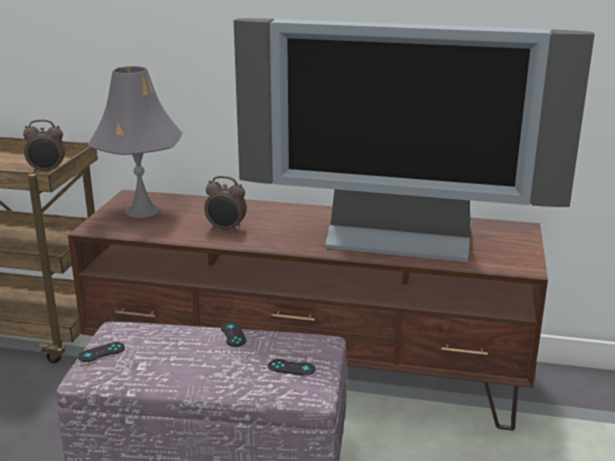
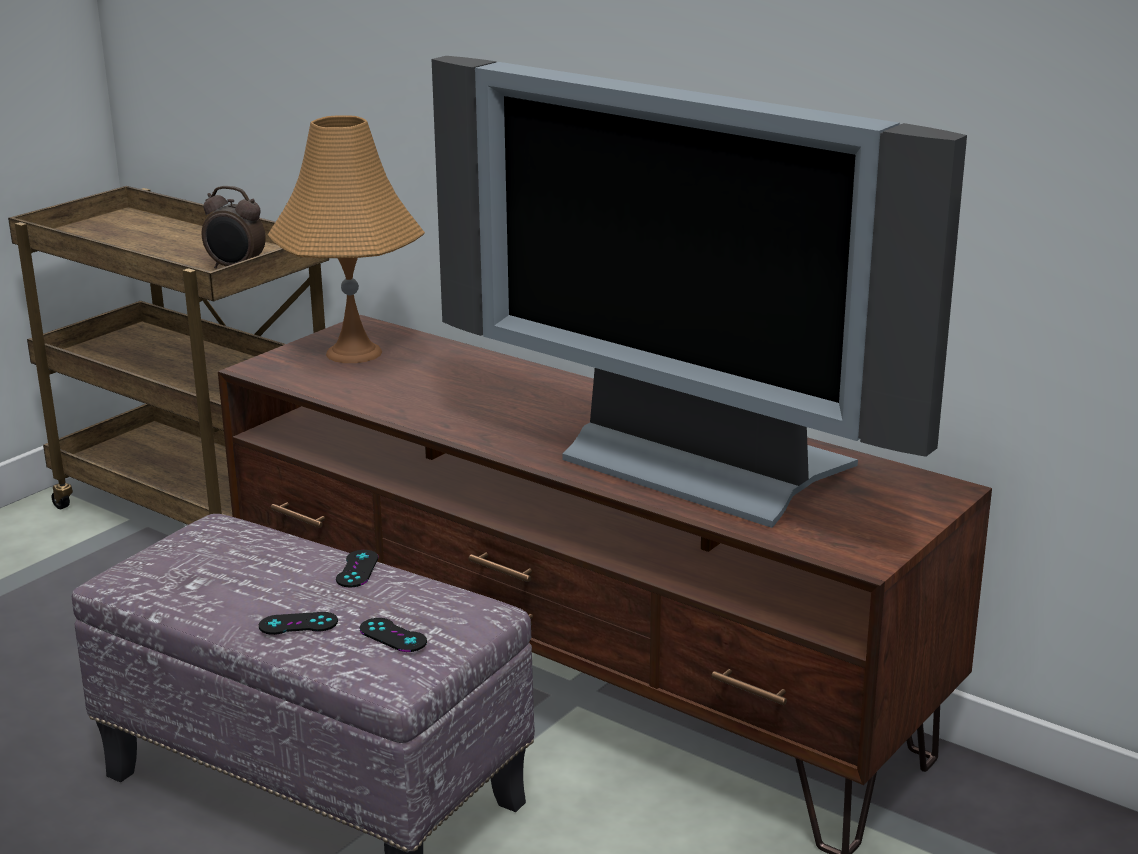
camera: 25 degrees right, 0 degrees up
(101, 352) = (161, 552): black game controller -> black game controller (298, 624)
(142, 211) = (353, 353): grey table lamp -> orange table lamp
(226, 229) = (444, 403): alarm clock -> none

